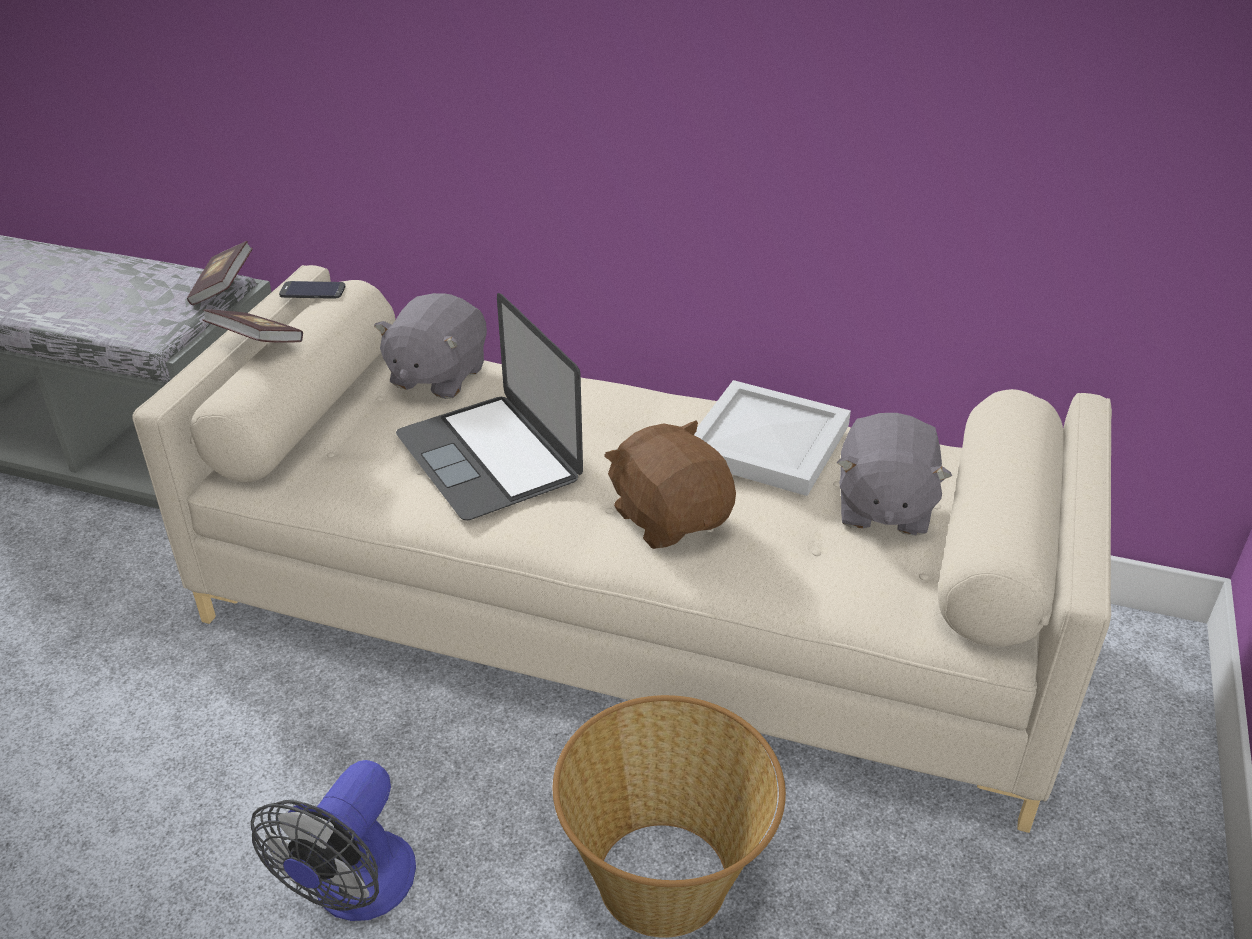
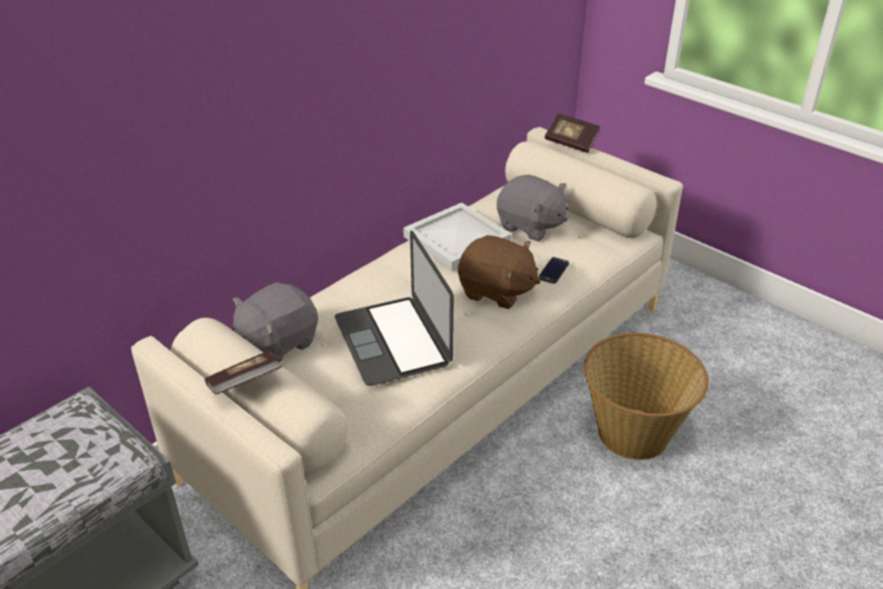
camera: 65 degrees left, 0 degrees up
(223, 288) = (90, 407): book -> book (571, 142)
(312, 291) = (192, 344): phone -> phone (553, 270)
(355, 892) = (592, 563): fan -> none
(437, 376) = (277, 343): grey plush toy -> grey plush toy turned 90 degrees clockwise
(489, 456) = (393, 340): laptop -> laptop turned 75 degrees clockwise
(670, 518) = (496, 291): brown plush toy -> brown plush toy turned 150 degrees counterclockwise

